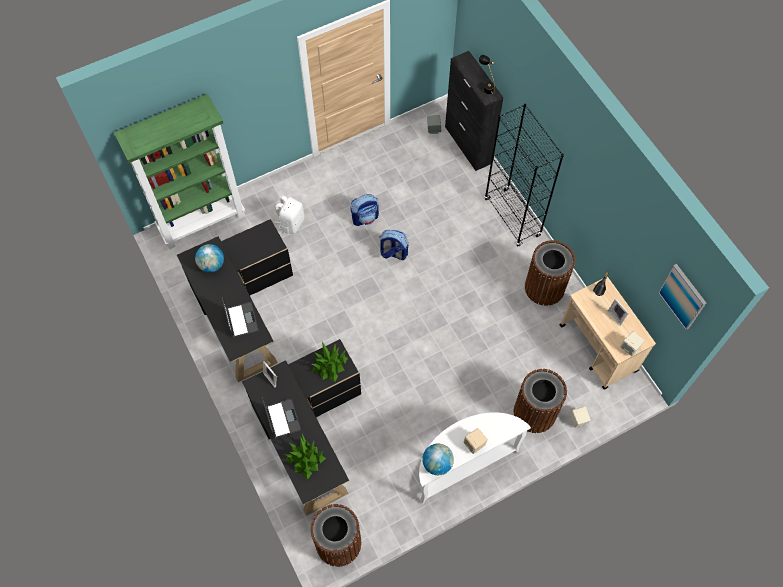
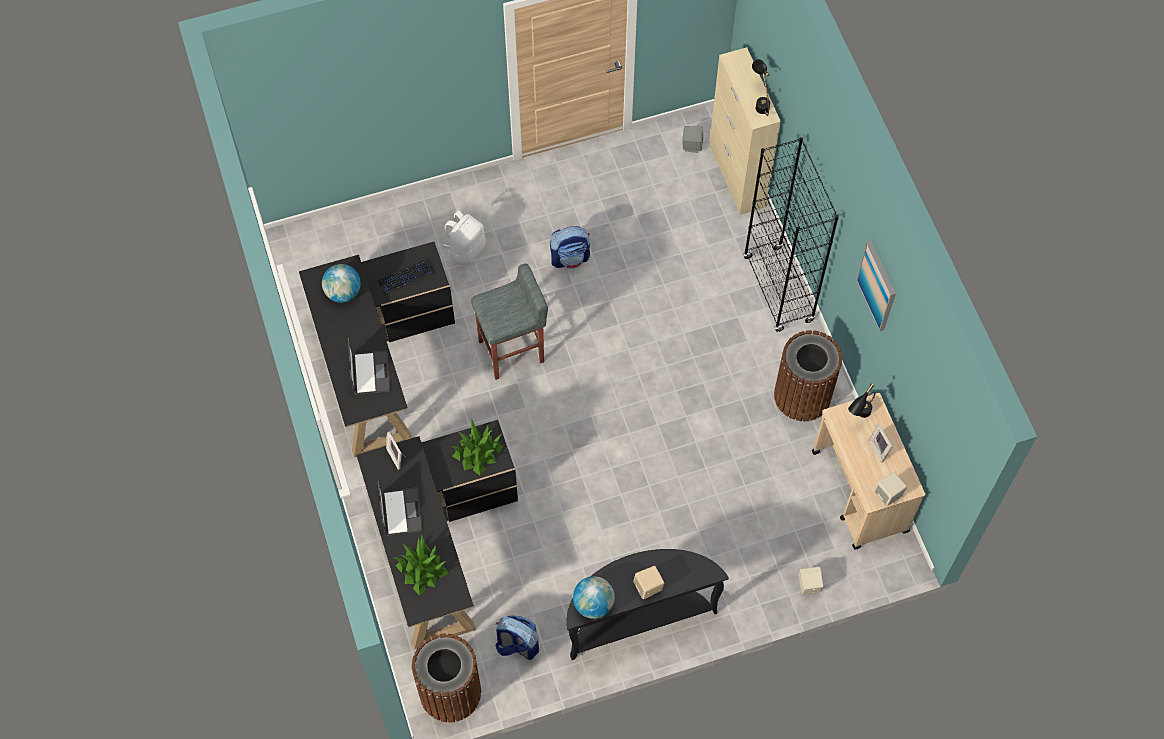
camera: 10 degrees right, 0 degrees up
(202, 221) = (343, 228): green bookcase -> none
(255, 247) = (406, 277): none -> keyboard
(337, 289) = (512, 352): none -> grey stool
(393, 253) = (599, 314): backpack -> backpack (517, 645)
(463, 464) = (638, 617): white console table -> black console table
(468, 145) = (737, 176): black cabinet -> beige cabinet
(534, 412) = (751, 565): brown trash can -> none
(682, 296) = (952, 433): picture -> picture (877, 286)

